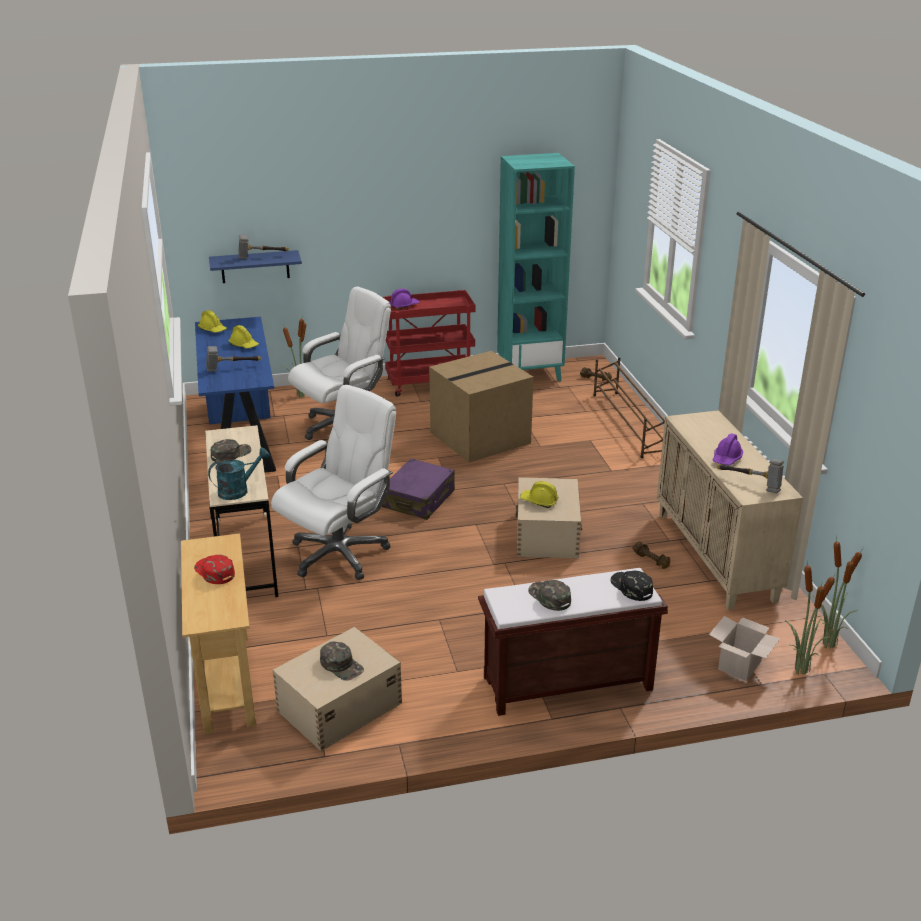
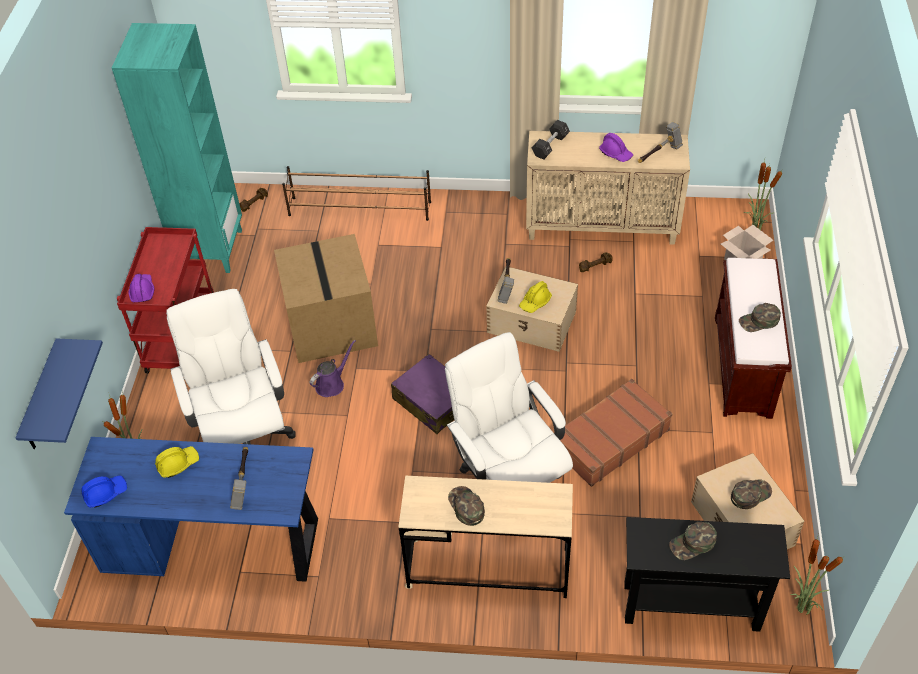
camera: 70 degrees left, 20 degrees up
(213, 329) = (105, 493): yellow hard hat -> blue hard hat
(214, 572) = (693, 544): red cap -> green cap
(227, 682) = (691, 606): beige console table -> black console table
(238, 490) = (549, 507): turquoise watering can -> none
(262, 257) = (60, 379): hammer -> hammer (506, 285)
(415, 450) = (332, 384): none -> purple watering can
(417, 603) = (610, 439): none -> brown suitcase
(631, 587) = (756, 270): black cap -> none
(704, 423) = (550, 146): none -> black dumbbell
(827, 643) = (728, 207): potted plant -> potted plant (801, 608)

